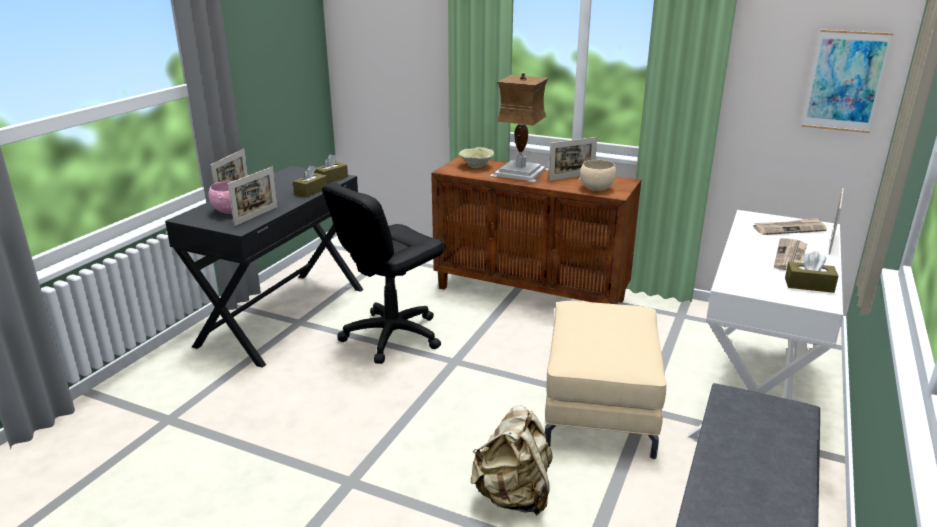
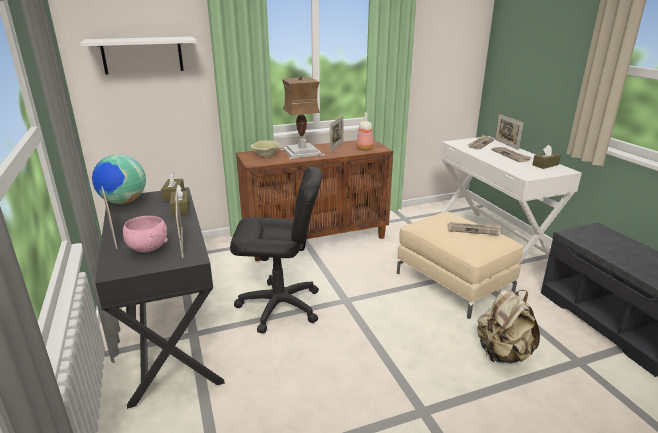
camera: 45 degrees left, 0 degrees up
(291, 172) = (123, 202): none -> globe
(390, 30) = (142, 55): none -> white shelf
(391, 336) = (280, 306): black office chair -> black office chair turned 90 degrees counterclockwise
(597, 188) = (365, 149): beige bowl -> bottle
(618, 335) = (473, 229): none -> newspaper
(845, 81) = (463, 57): picture -> none

